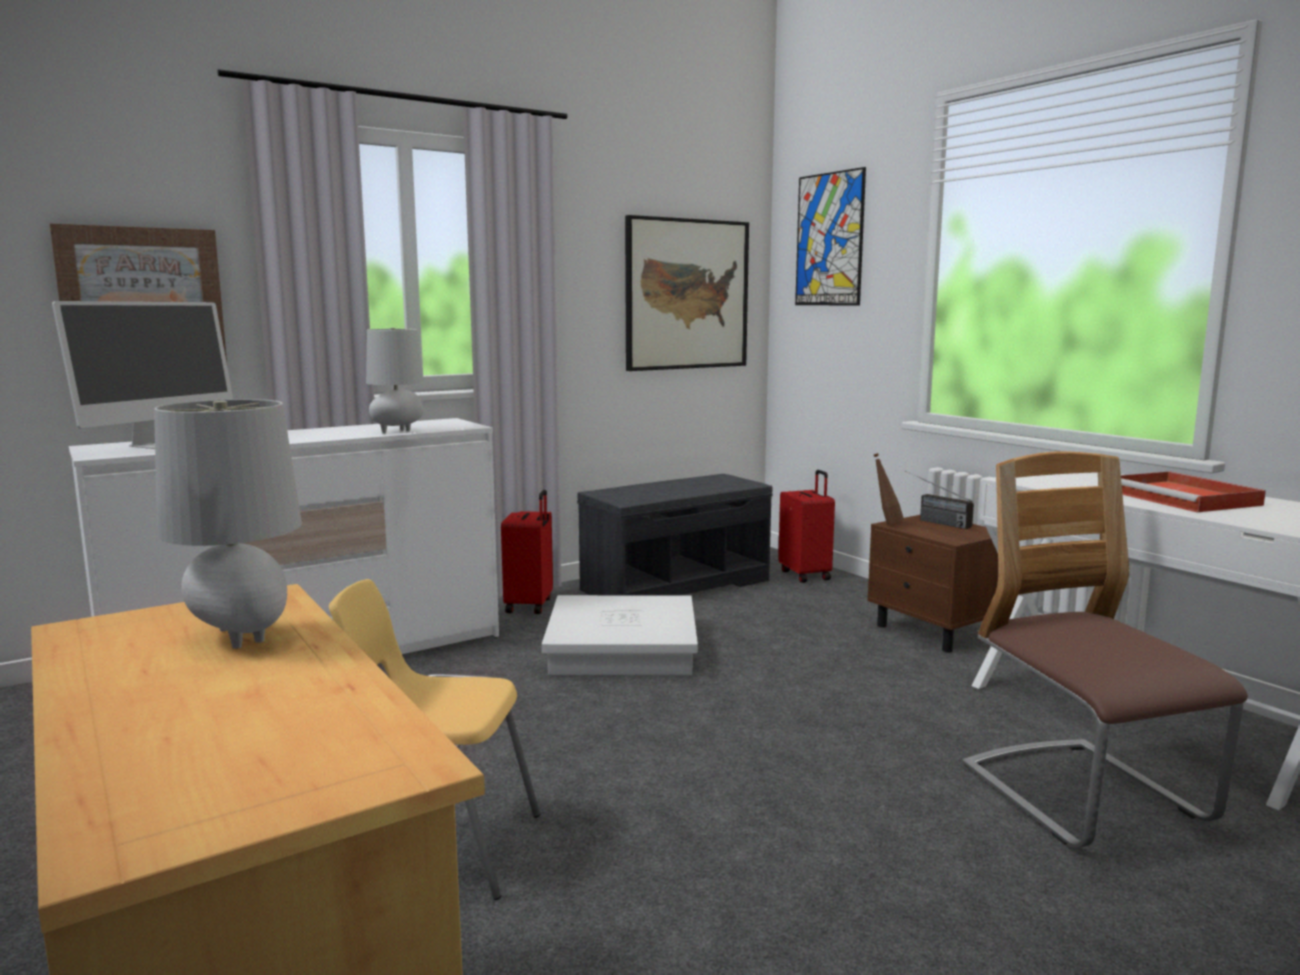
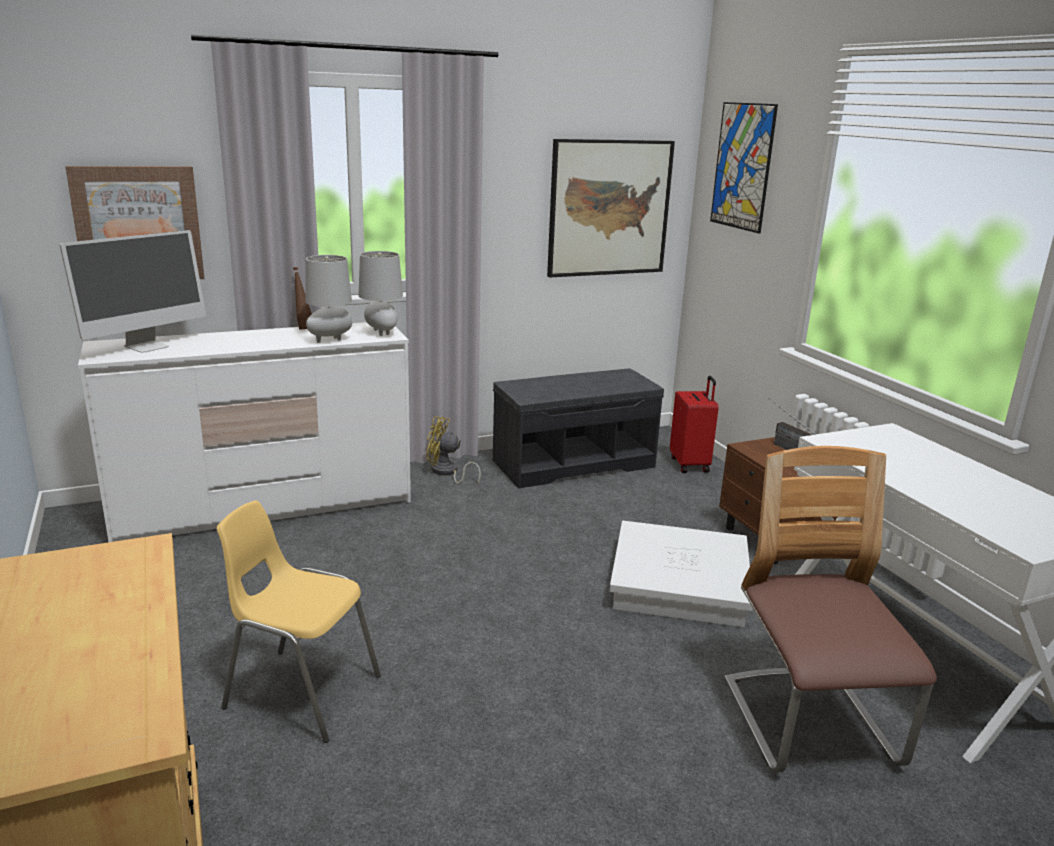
camera: 10 degrees right, 10 degrees up
(242, 638) = (108, 592): grey table lamp -> grey table lamp (381, 333)
(530, 605) = (447, 472): red suitcase -> yellow fan
(622, 648) = (503, 525): white storage box -> white storage box (679, 583)
(886, 523) = (740, 445): brown bottle -> brown bottle (303, 328)
(1184, 498) = (960, 485): red tray -> none

